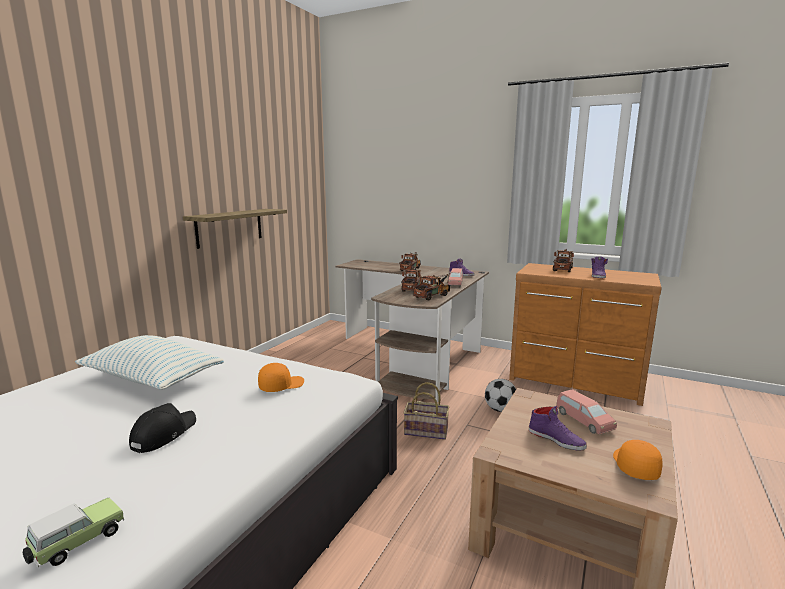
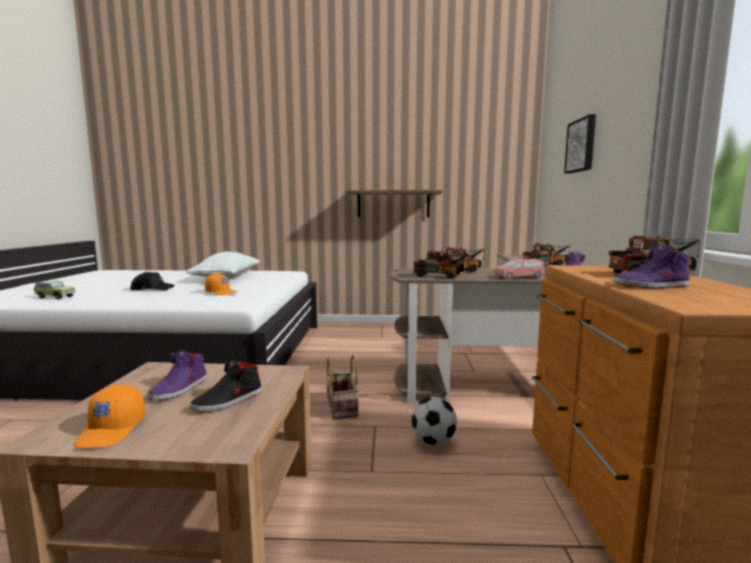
camera: 65 degrees right, 5 degrees down
(403, 175) = (582, 145): none -> picture
(584, 421) = (228, 401): pink toy car -> black shoe
(634, 466) = (112, 430): orange cap -> orange cap turned 105 degrees clockwise

